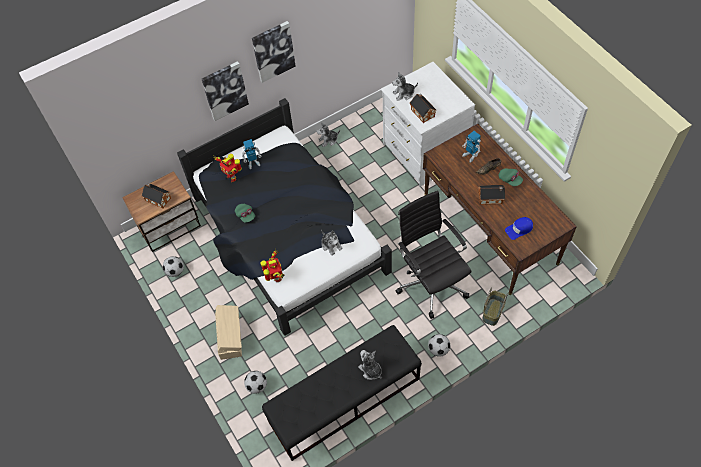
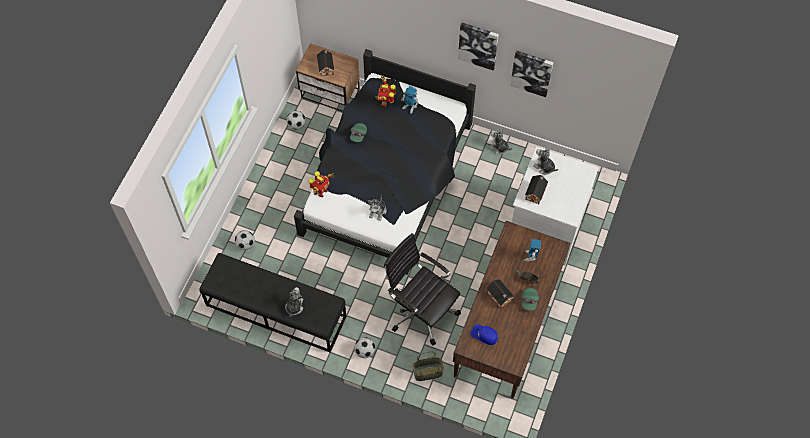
camera: 50 degrees right, 5 degrees up
(225, 90) = (424, 39): picture -> picture (531, 72)
(230, 336) = (271, 199): beige storage box -> none
(431, 282) = (421, 310): black office chair -> black office chair turned 75 degrees counterclockwise

